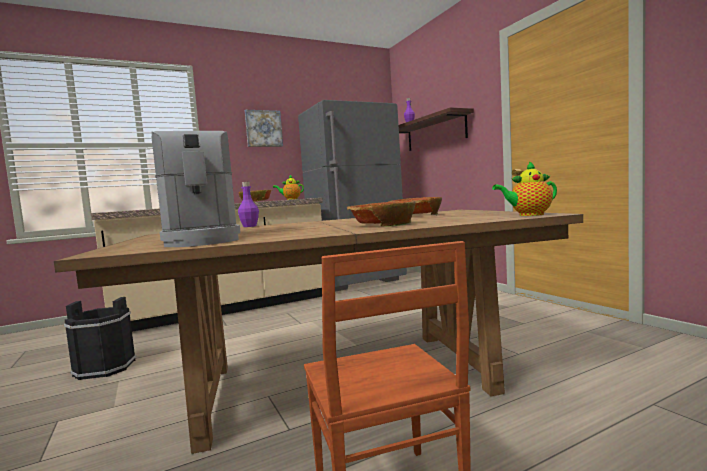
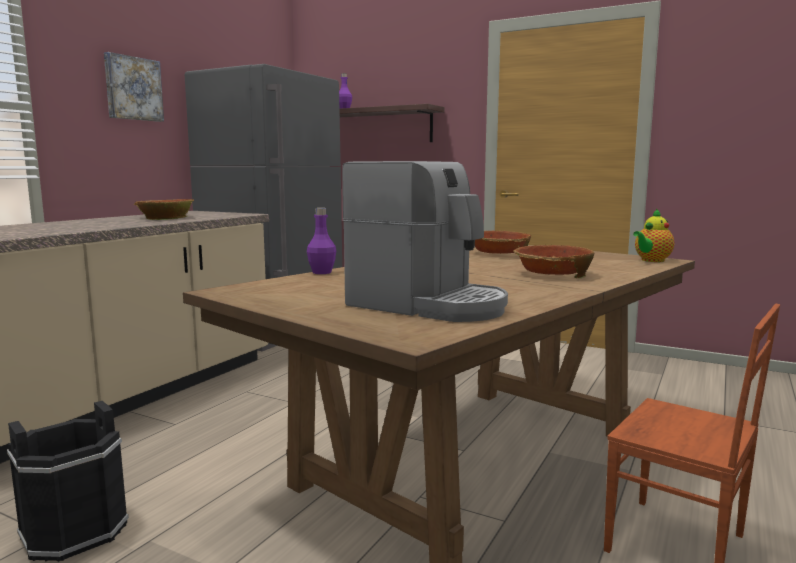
camera: 35 degrees left, 5 degrees up
(290, 199) = (206, 213): teapot -> none

